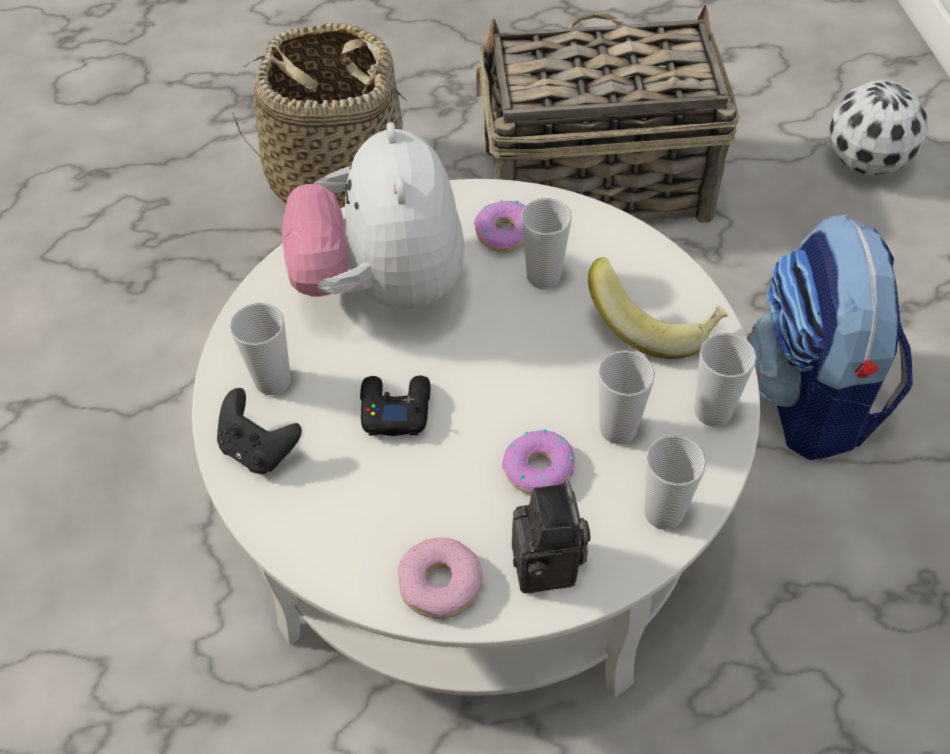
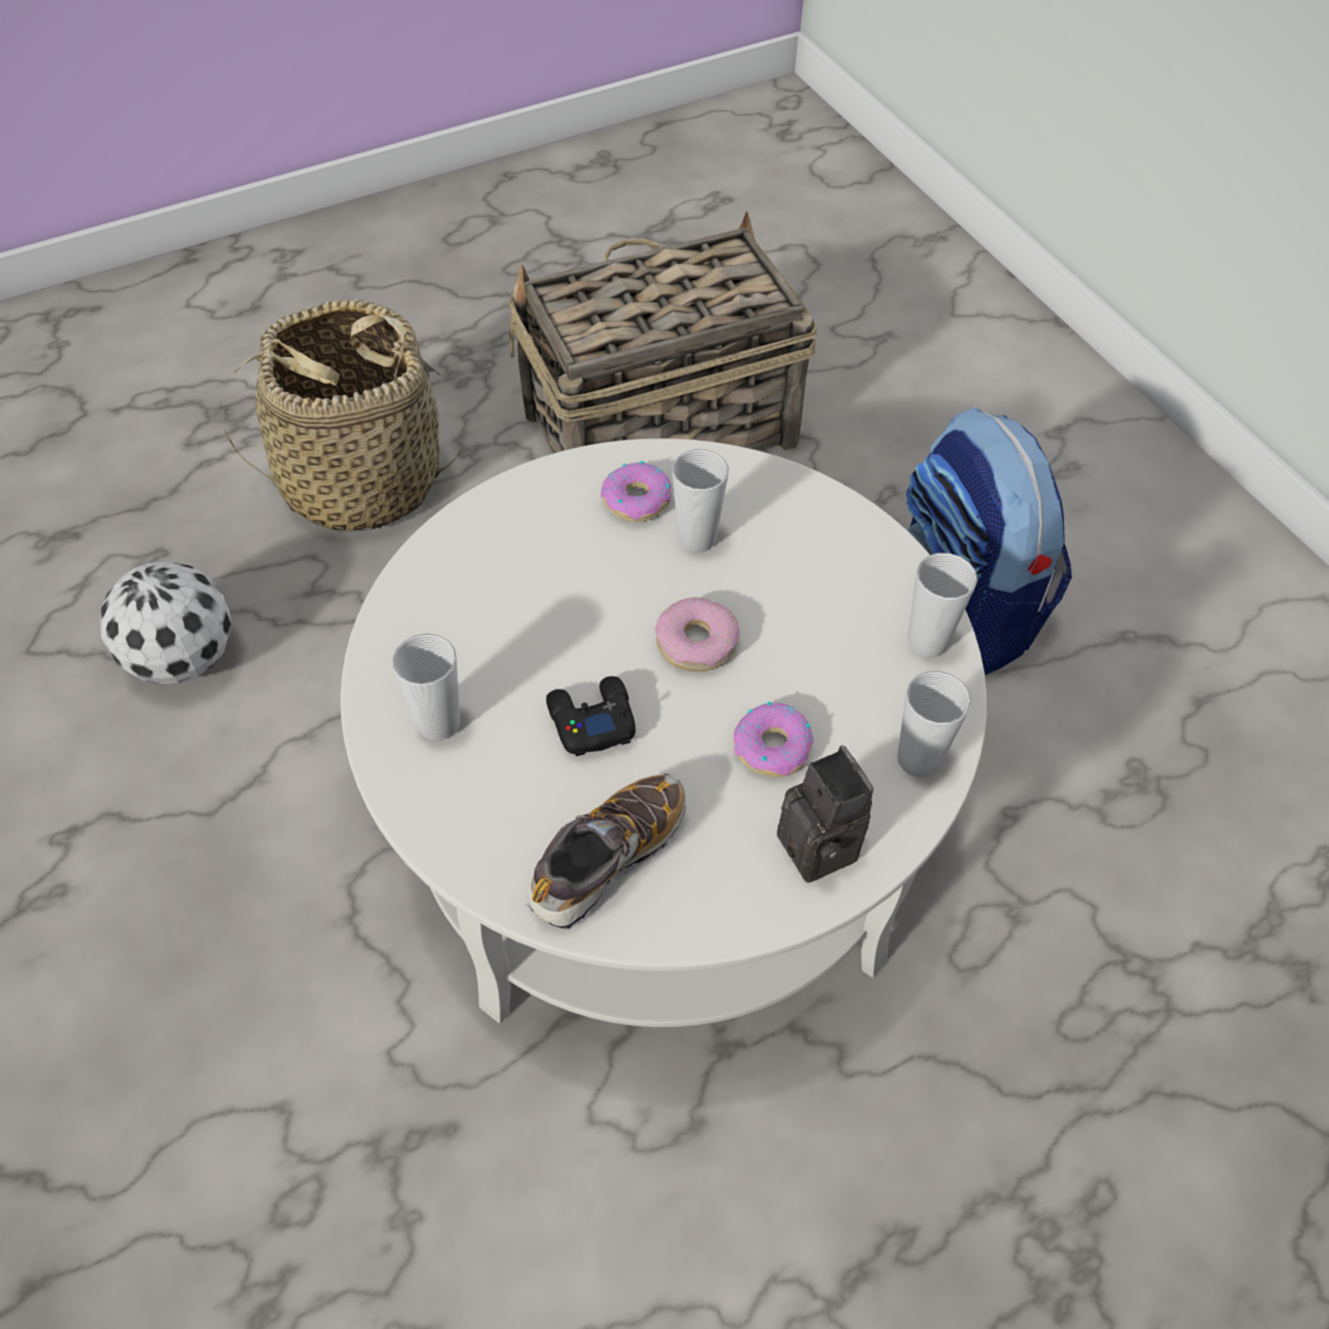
camera: 20 degrees left, 0 degrees up
(259, 449) = (453, 804): black game controller -> none
(363, 527) = (607, 859): none -> shoe
(383, 285) = (523, 587): plush toy -> none
(440, 583) = (715, 897): donut -> donut (696, 642)
(618, 429) = (838, 683): cup -> none
(654, 325) = (833, 564): banana -> none
(864, 163) = (931, 353): football -> football (182, 661)

